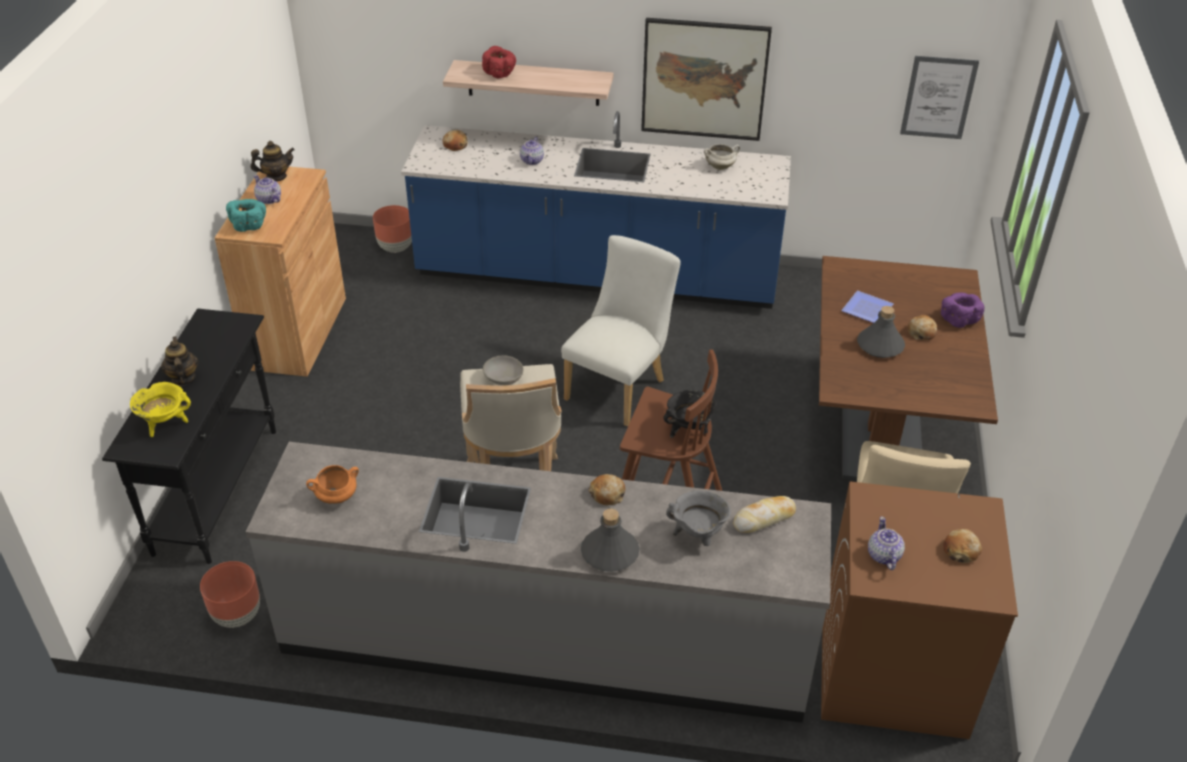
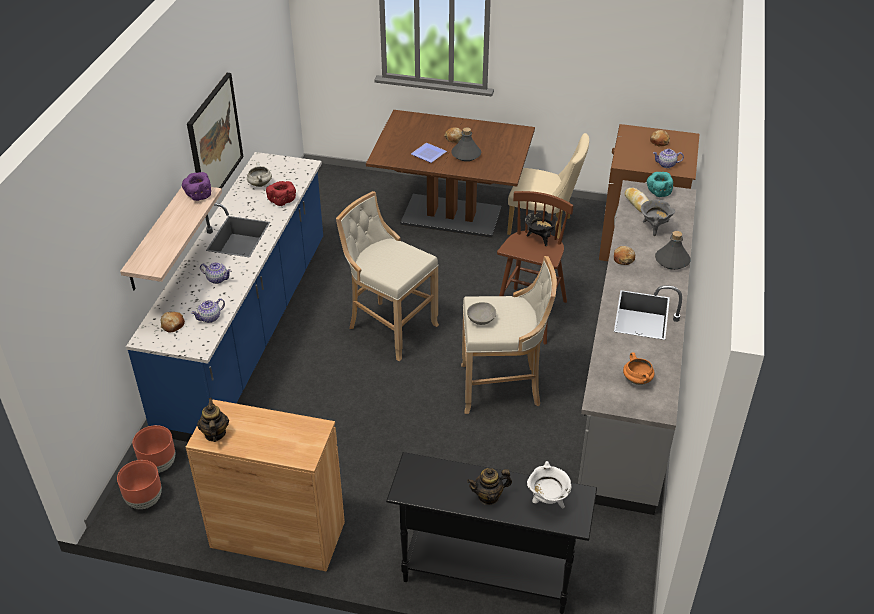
camera: 85 degrees left, 0 degrees up
(165, 424) = (547, 500): yellow cooking pot -> white cooking pot
(236, 615) = (622, 545): brown planter -> brown planter (144, 500)
(249, 225) = (299, 446): turquoise bowl -> turquoise bowl (658, 192)
(269, 200) = (256, 435): teapot -> teapot (210, 317)
(500, 73) = (161, 243): red bowl -> red bowl (282, 200)
(620, 386) = (389, 327): white chair -> beige stool
(938, 97) = (278, 53): picture -> none
(959, 319) = (443, 123): purple bowl -> purple bowl (198, 195)

